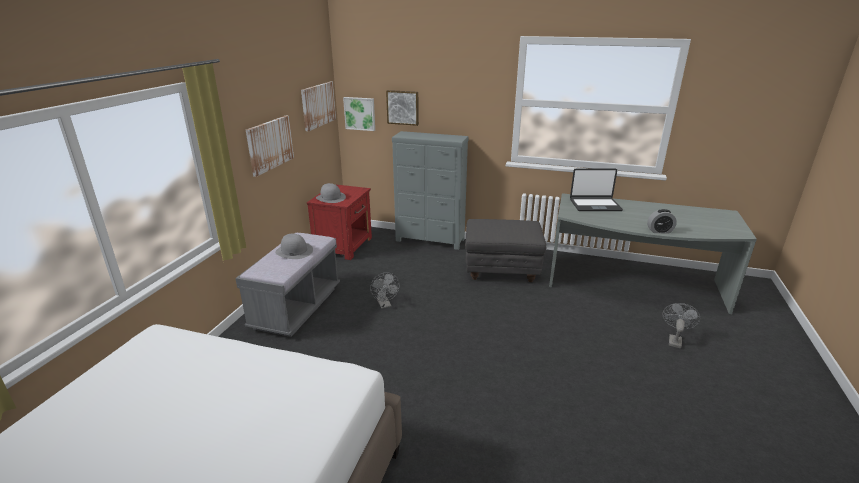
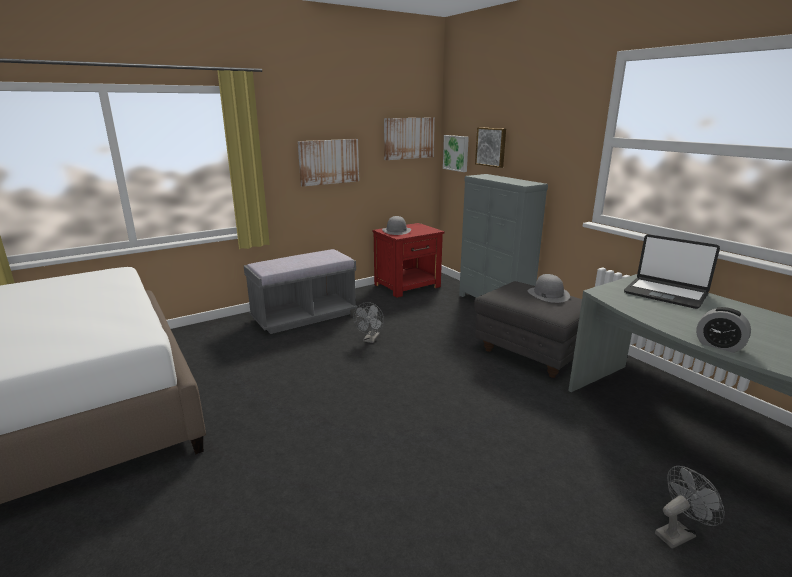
camera: 40 degrees right, 5 degrees down
(294, 251) = (305, 259): grey hat -> grey hat (548, 294)

